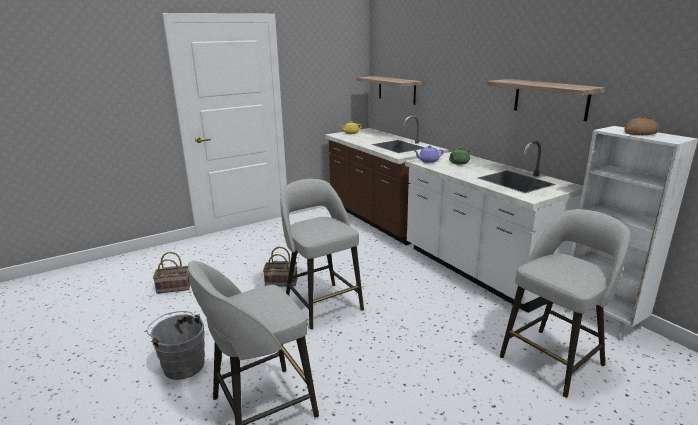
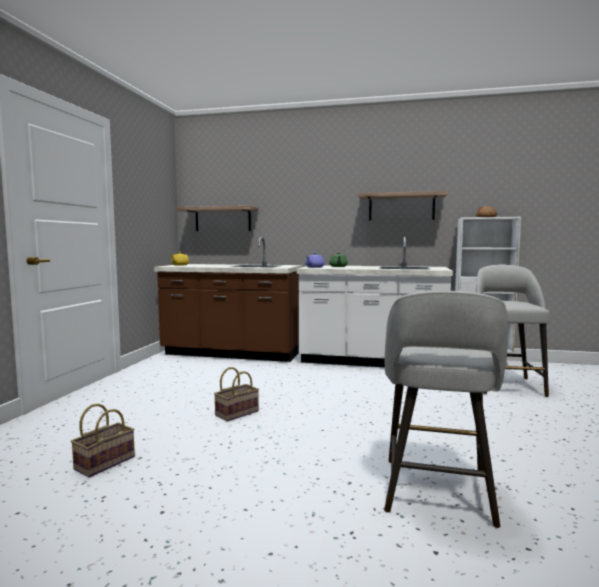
camera: 45 degrees left, 15 degrees down
(182, 364) = (288, 510): grey bucket -> none
(322, 304) = (312, 412): grey stool -> none

